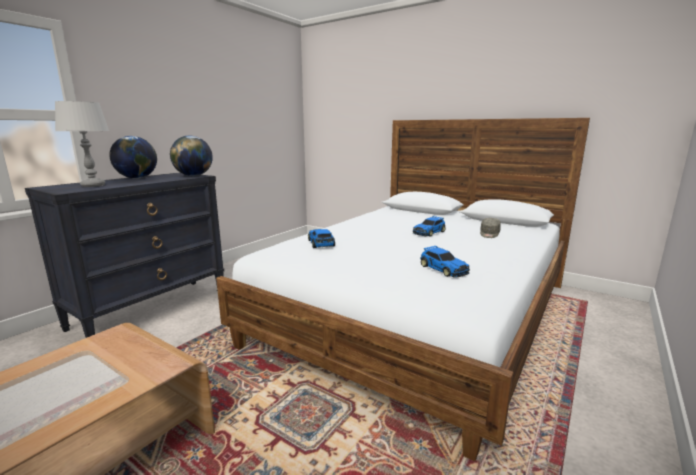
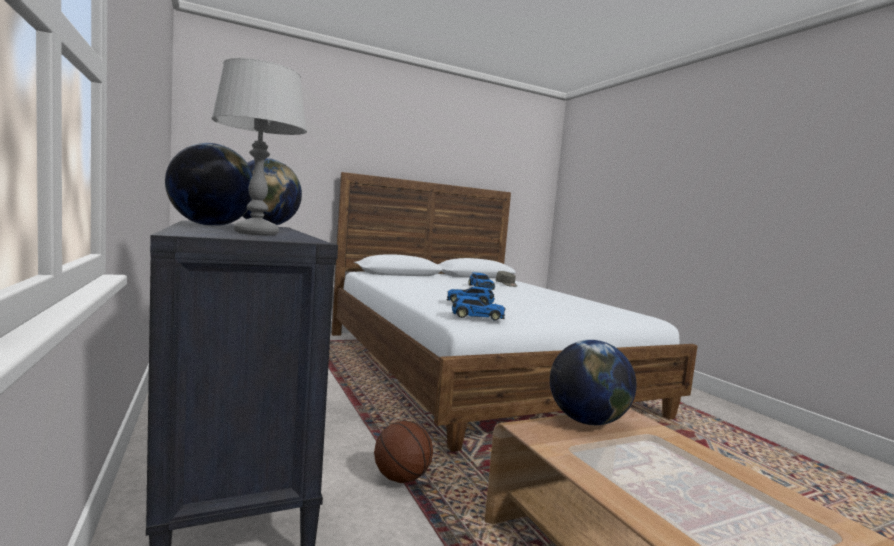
camera: 60 degrees left, 10 degrees down
(143, 349) = (587, 421): none -> globe
(186, 343) = (402, 478): none -> basketball
(443, 269) = (574, 304): toy car -> toy car (476, 316)

